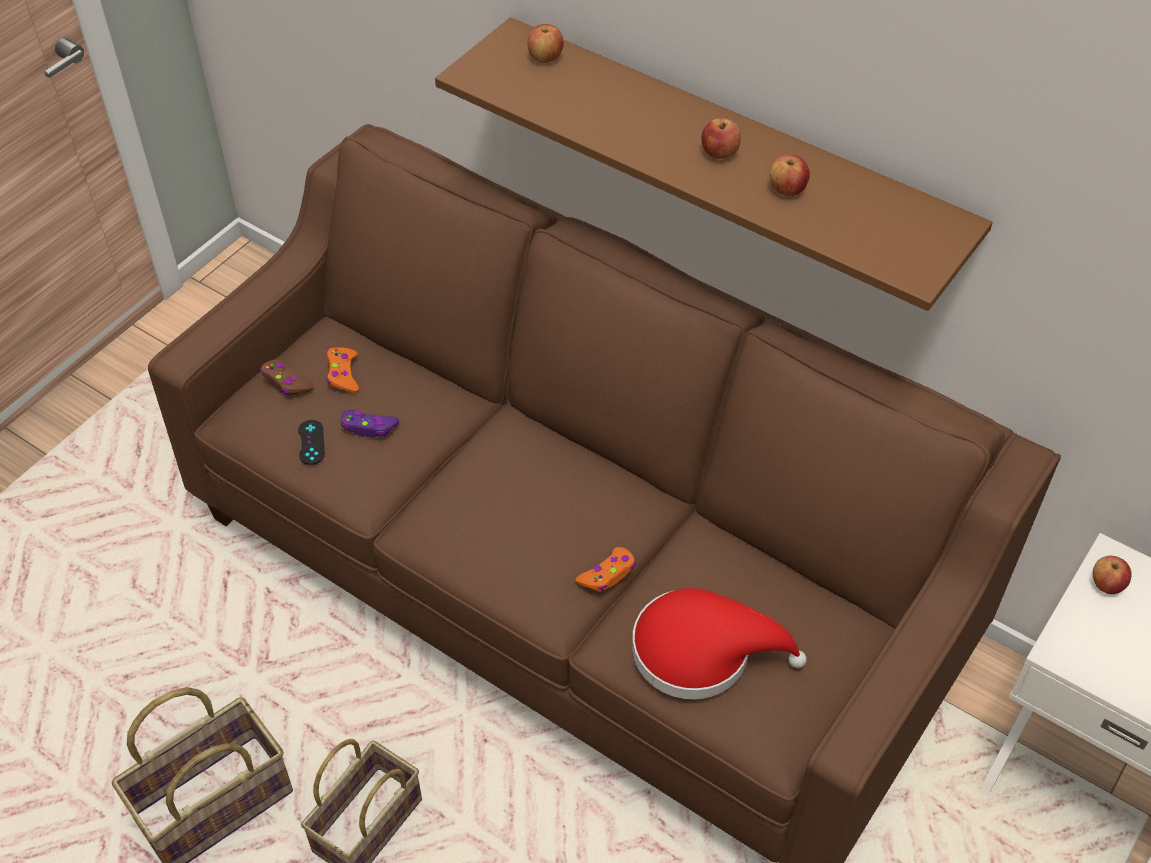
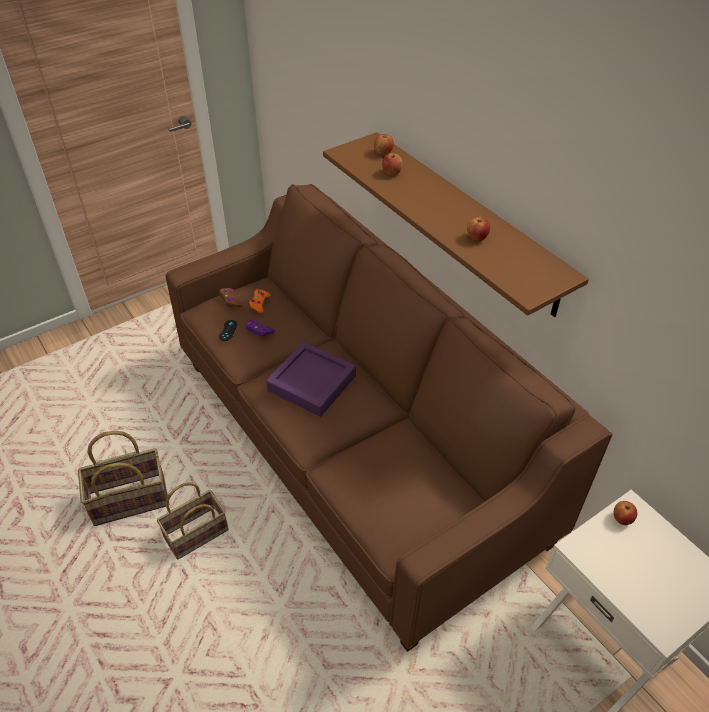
camera: 20 degrees right, 5 degrees down
(512, 500) = (312, 383): none -> purple tray
(608, 574) = (344, 434): orange game controller -> none
(702, 651) = (374, 486): red hat -> none
(719, 154) = (449, 213): apple -> apple (391, 173)

